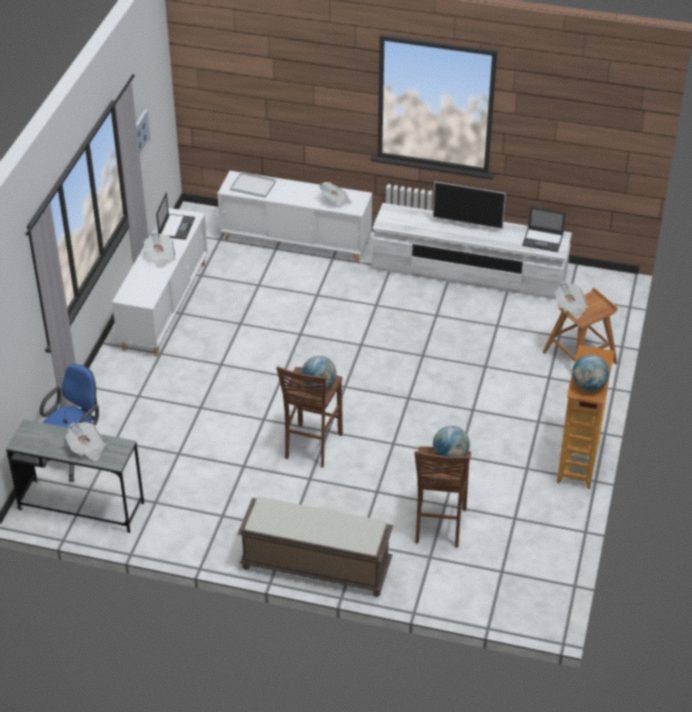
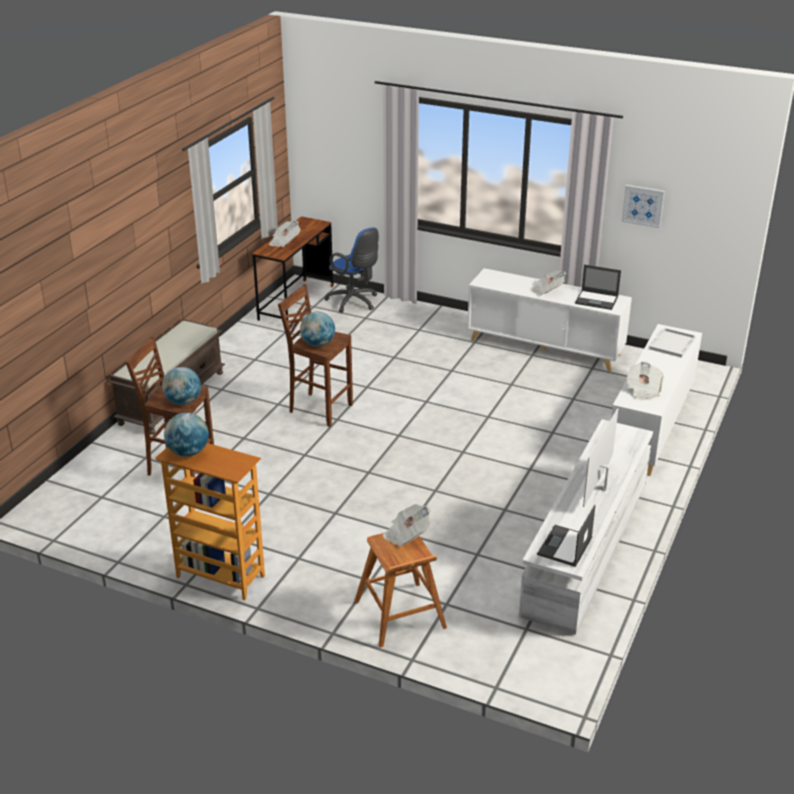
camera: 100 degrees right, 10 degrees down
(81, 506) = (296, 302): grey desk -> brown desk

